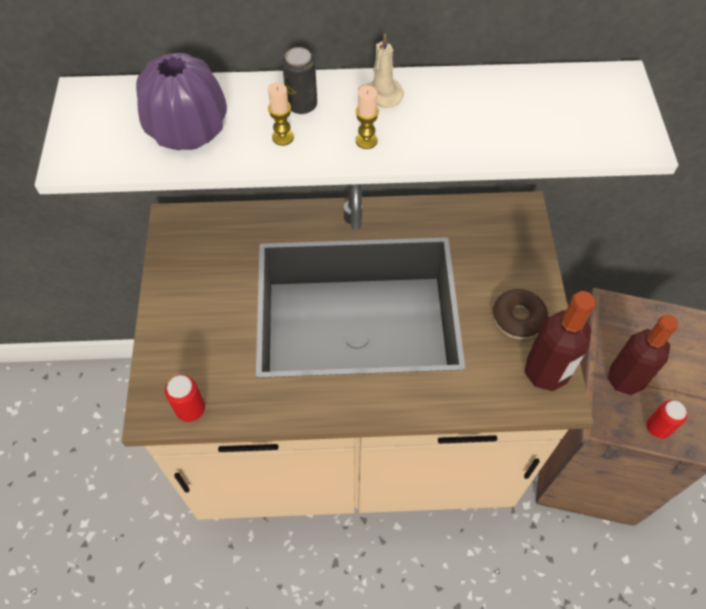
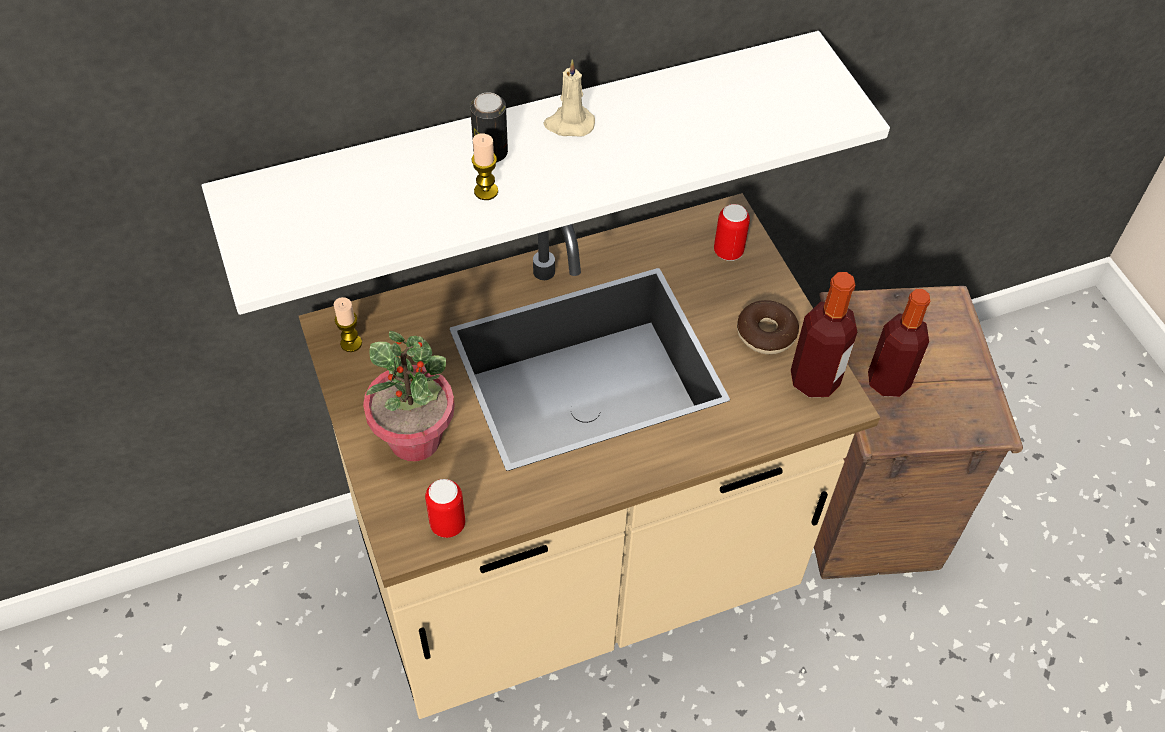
camera: 20 degrees left, 5 degrees down
(188, 129) = (379, 206): purple vase -> none
(196, 329) = (415, 439): none -> potted plant
(366, 141) = (575, 174): candle -> candle (351, 343)
(657, 428) = (939, 423): can -> can (728, 252)

